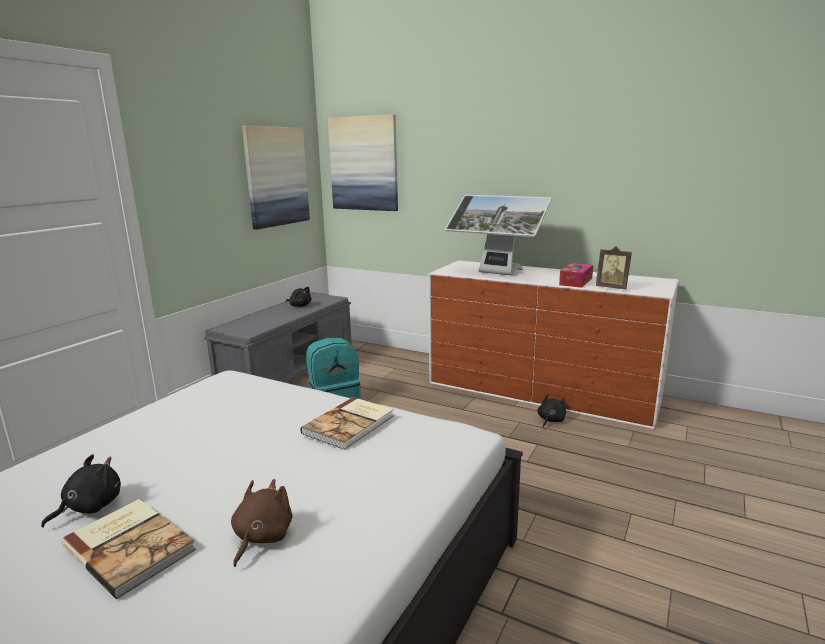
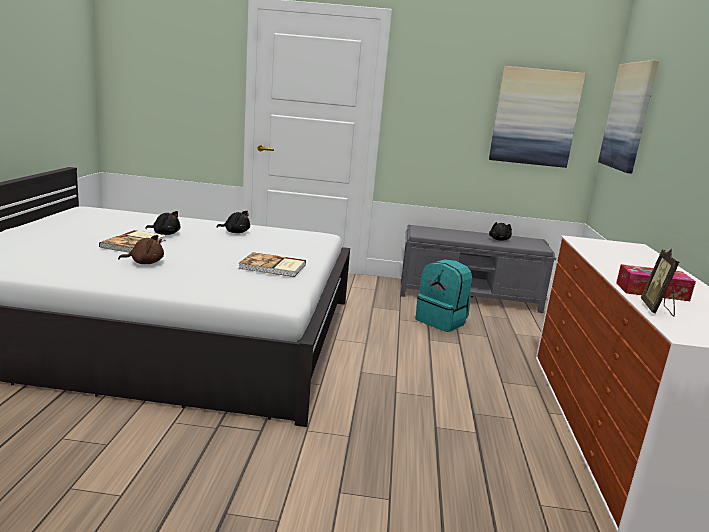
camera: 65 degrees right, 0 degrees up
(496, 273) = (614, 258): monitor -> none
(550, 420) = (541, 440): black plush toy -> black plush toy (235, 232)

